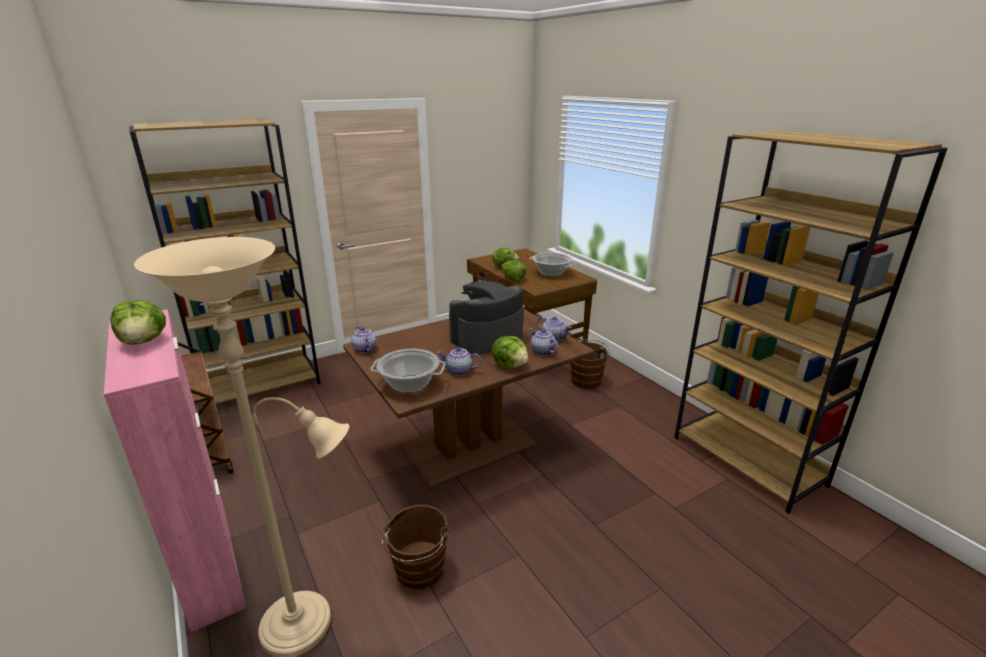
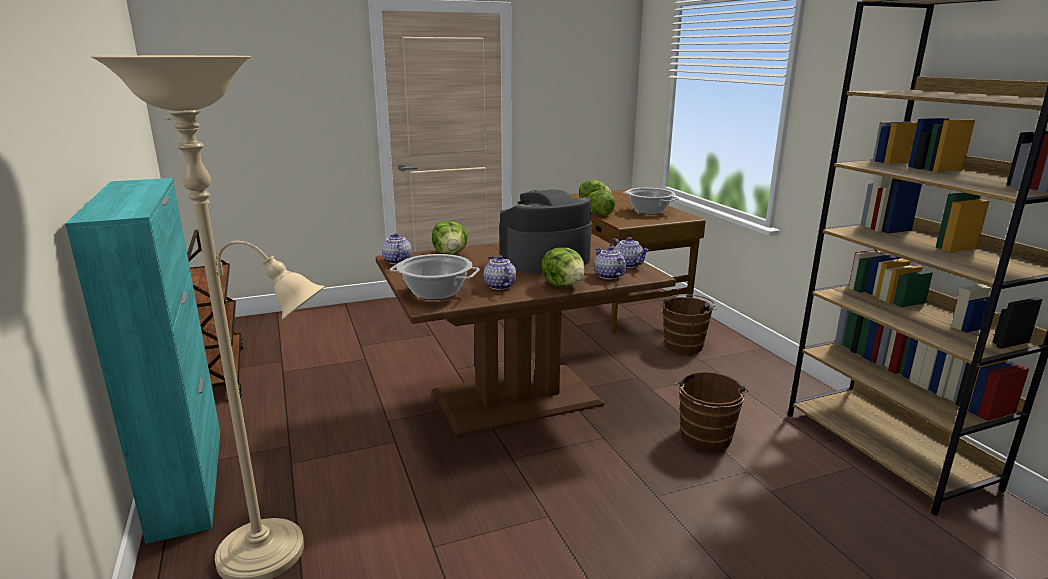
camera: 10 degrees right, 5 degrees down
(144, 341) = (132, 195): lettuce -> lettuce (450, 254)
(210, 562) = (188, 480): pink cabinet -> turquoise cabinet
(262, 385) = (298, 320): brown bookcase -> none
(418, 572) = (419, 519): brown bucket -> brown bucket (705, 439)
(459, 371) = (499, 286): teapot -> teapot turned 45 degrees clockwise

